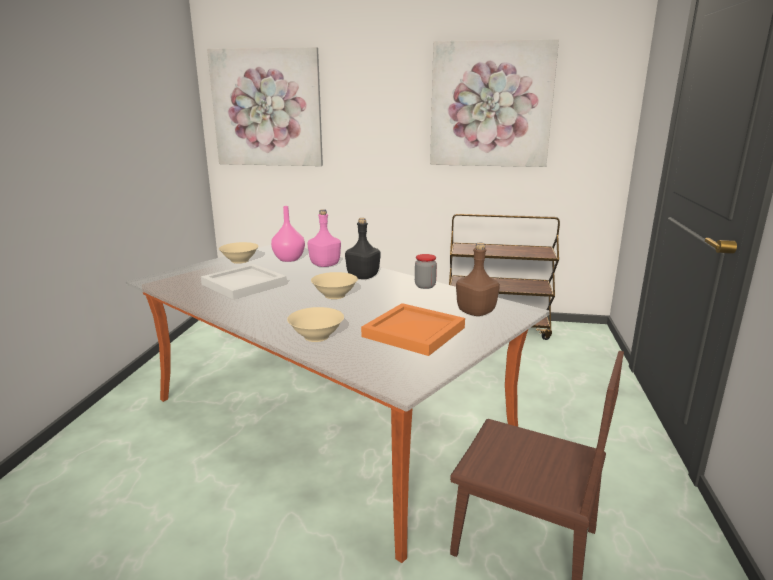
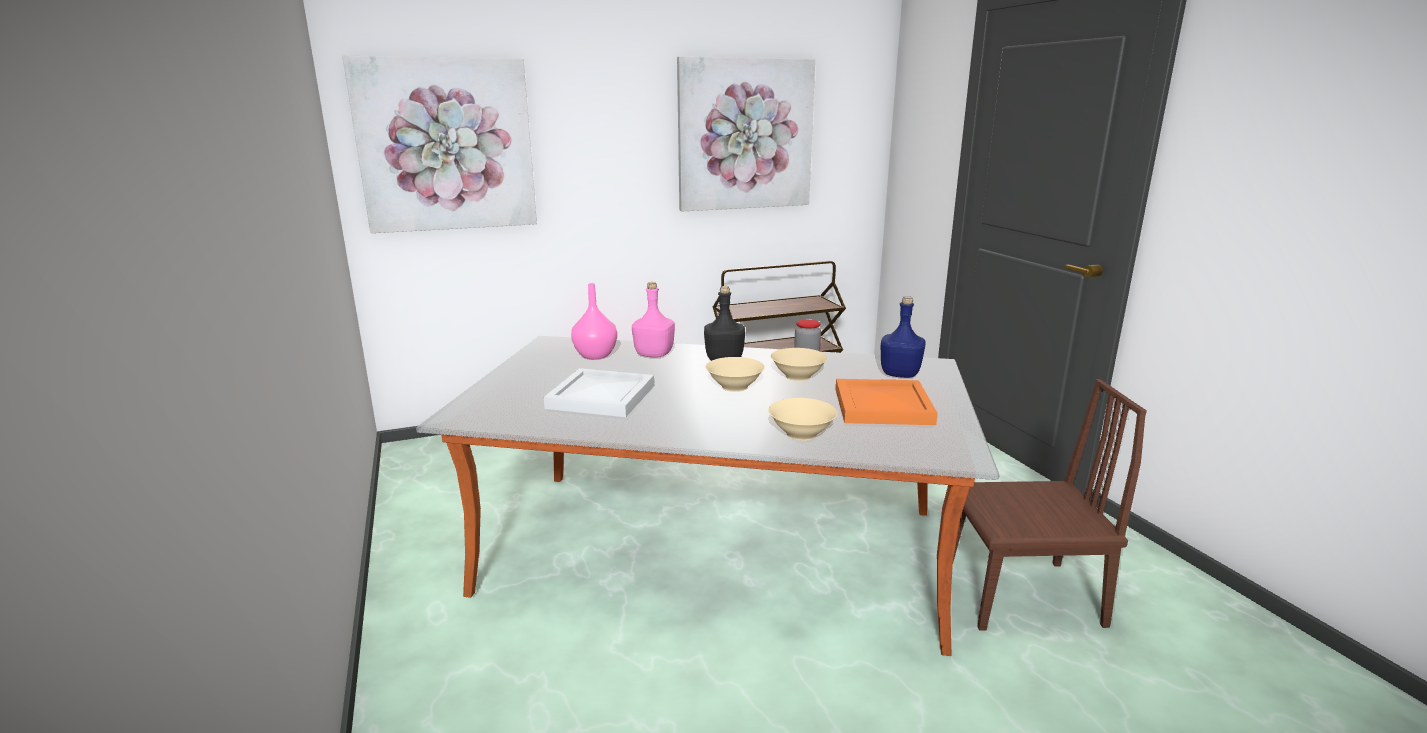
camera: 30 degrees left, 0 degrees up
(240, 260) = (533, 369): beige bowl -> beige bowl (798, 376)
(475, 312) = (900, 374): brown bottle -> blue bottle

